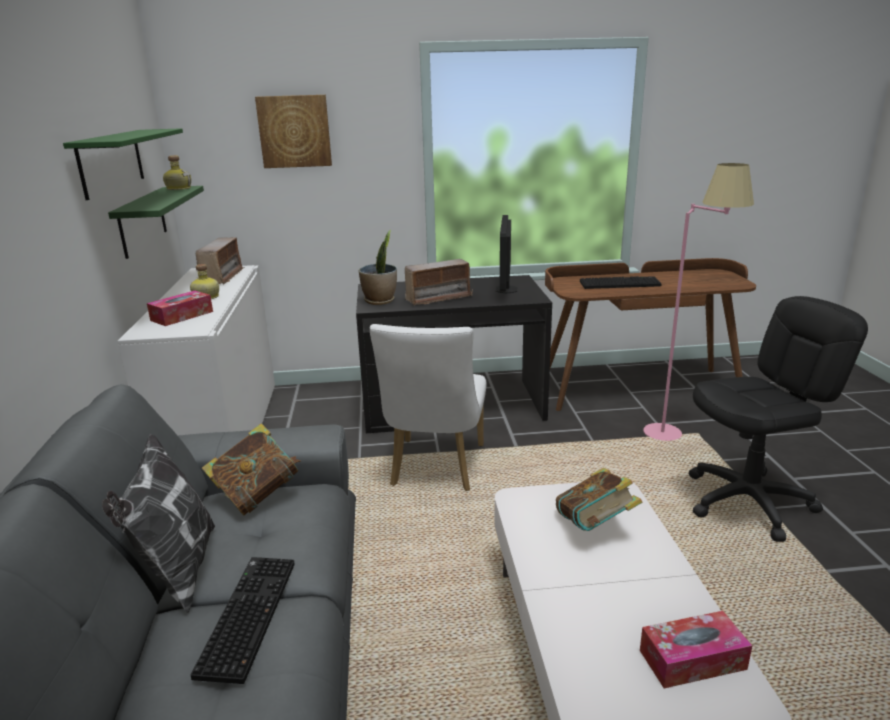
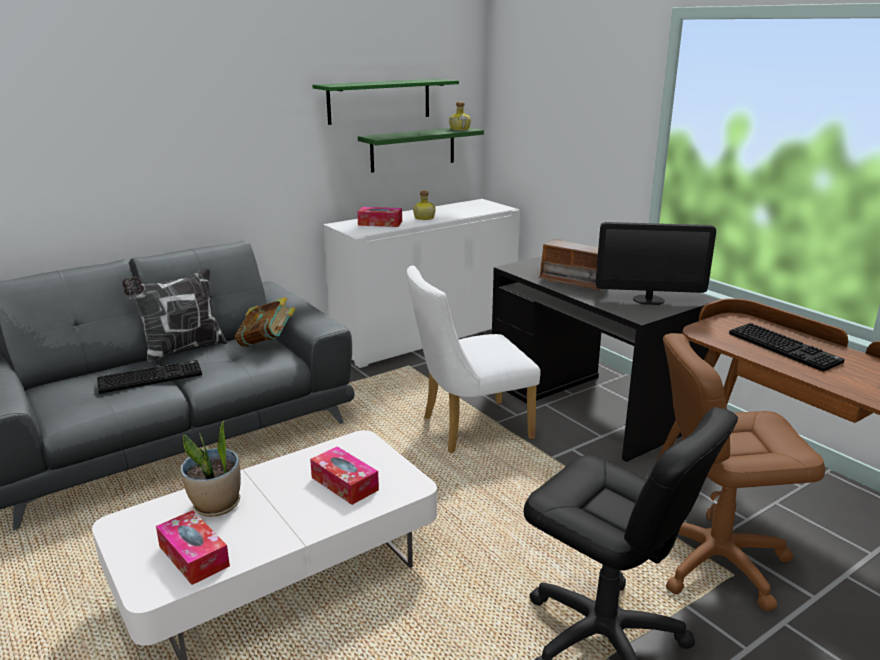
camera: 60 degrees right, 0 degrees up
(222, 277) = (473, 210): radio -> none
(294, 131) = (563, 92): picture -> none
(380, 301) = (534, 266): potted plant -> potted plant (216, 505)
(506, 289) = (648, 300): monitor -> monitor turned 150 degrees counterclockwise
(595, 526) = (344, 483): book -> tissue box
(680, 433) = (715, 560): pink floor lamp -> brown office chair

